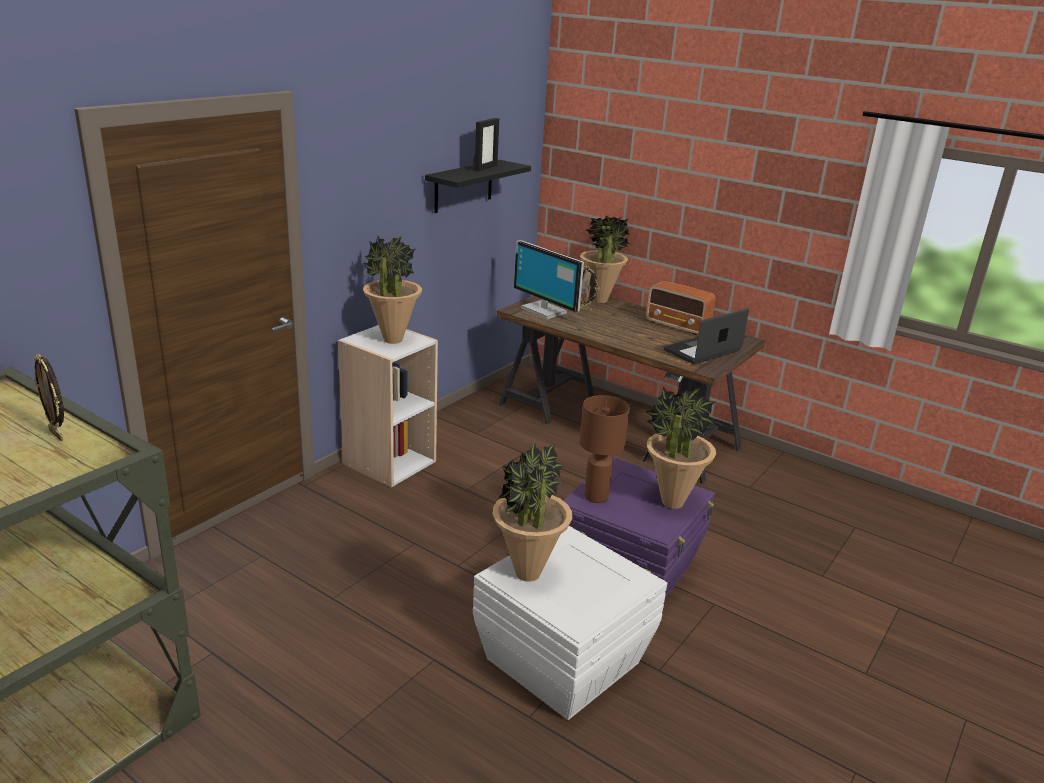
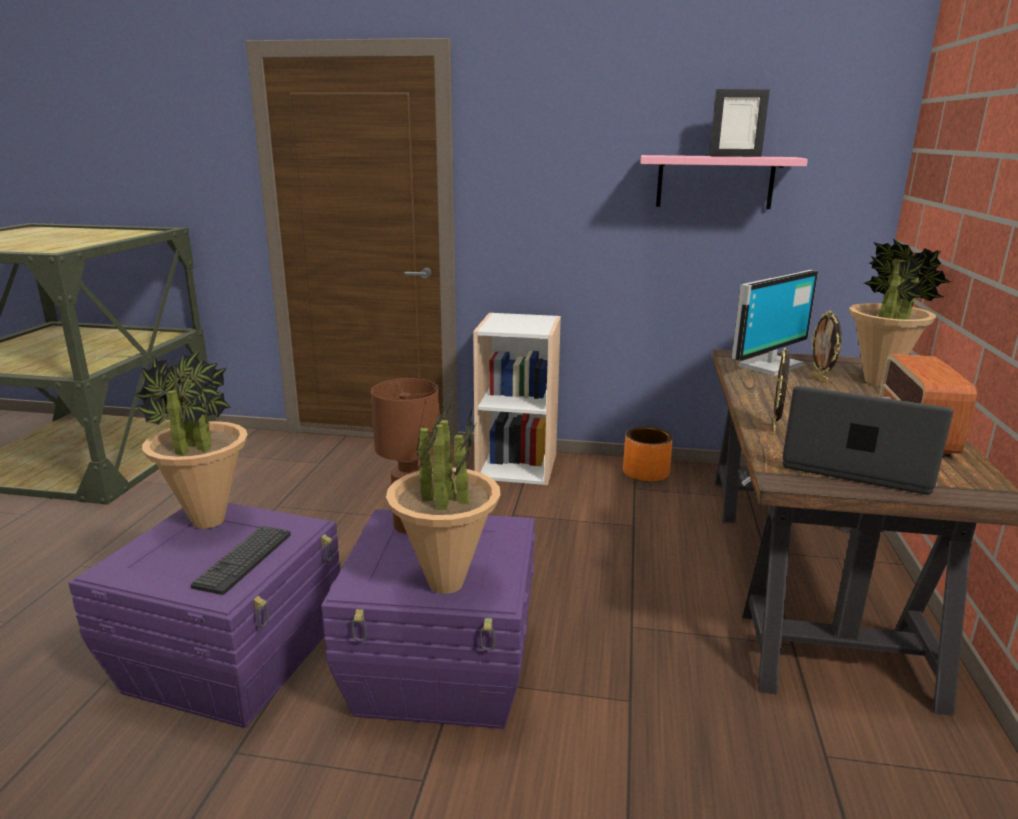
camera: 65 degrees right, 5 degrees down
(57, 434) = (83, 244): picture frame -> picture frame (774, 429)
(392, 340) = (520, 324): potted plant -> none
(459, 420) = (646, 473): none -> orange planter
(463, 186) = (715, 182): black shelf -> pink shelf
(545, 310) = (768, 365): monitor -> monitor turned 150 degrees counterclockwise
(562, 659) = (232, 661): white storage box -> purple storage box
(599, 566) = (244, 559): none -> keyboard

